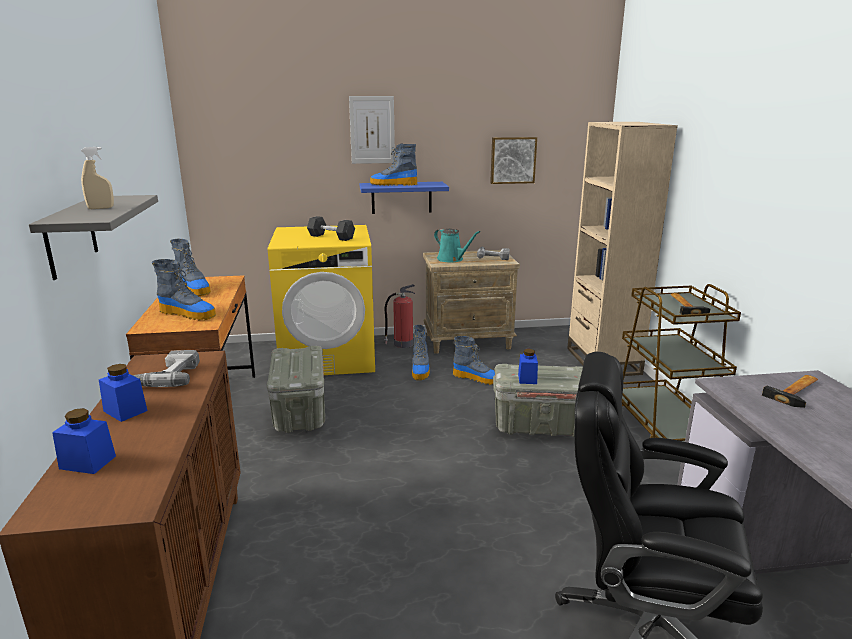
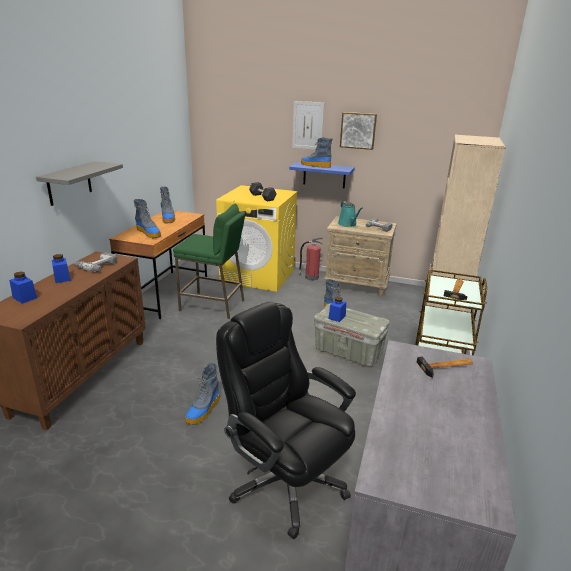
camera: 25 degrees right, 5 degrees up
(101, 208) = (80, 170): beige spray bottle -> none
(300, 412) = (213, 305): grey storage box -> green stool
(420, 370) = (306, 297): boot -> boot (203, 410)
(512, 160) = (409, 156): picture -> picture (358, 130)

